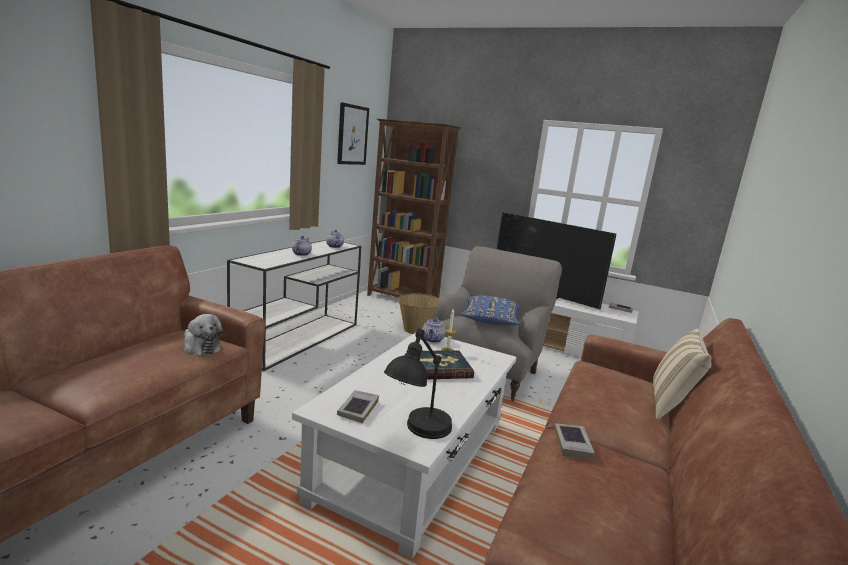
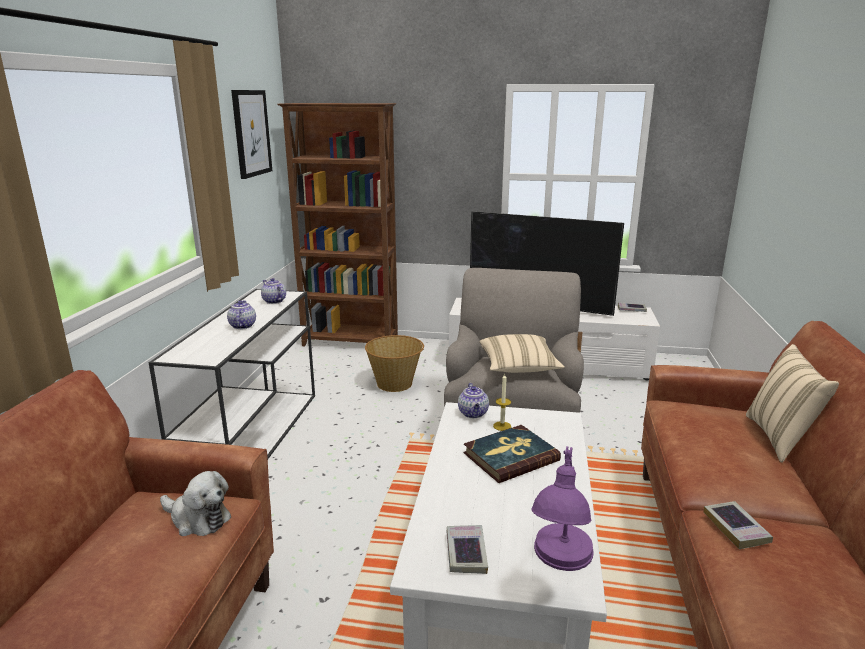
camera: 15 degrees left, 5 degrees up
(416, 434) = (559, 568): black table lamp -> purple table lamp
(490, 321) = (518, 367): blue pillow -> beige pillow

